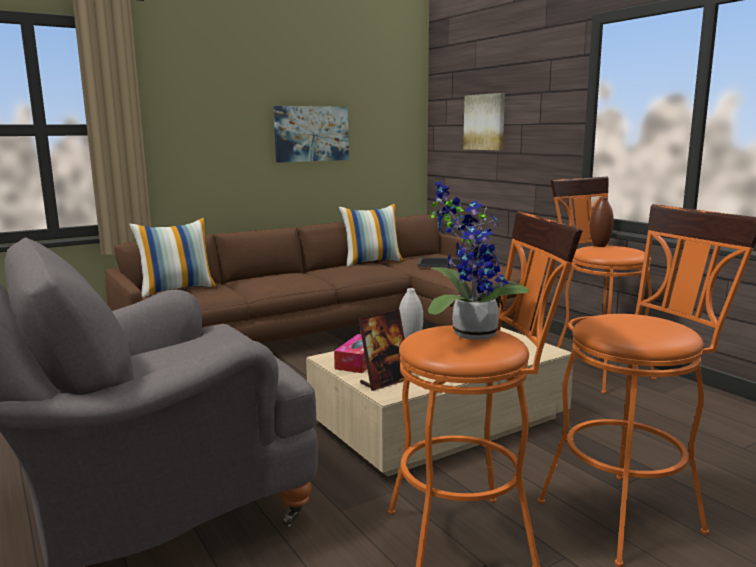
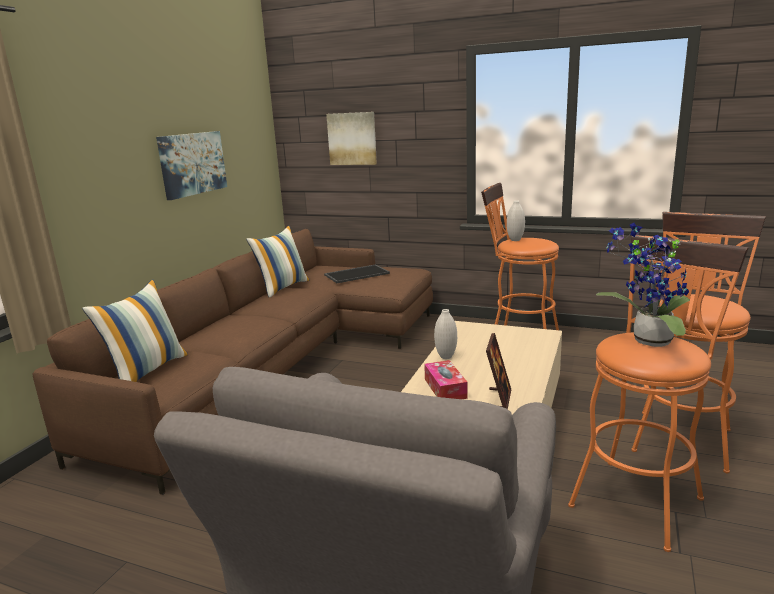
camera: 35 degrees left, 5 degrees up
(599, 246) = (515, 240): brown vase -> white vase

